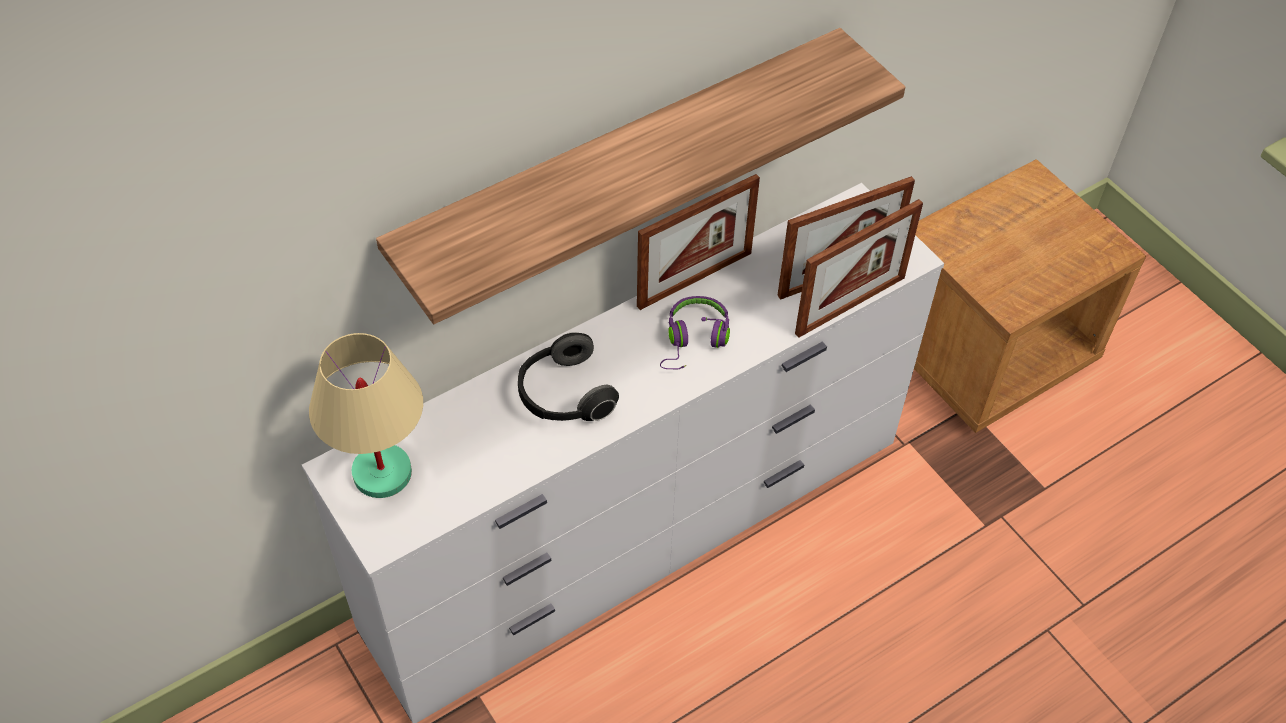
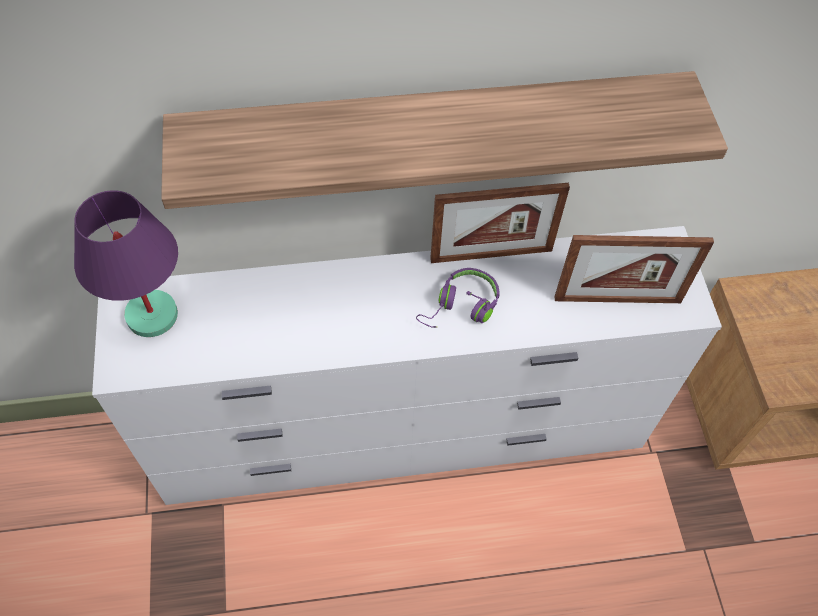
camera: 25 degrees right, 5 degrees up
(383, 473) = (153, 316): beige table lamp -> purple table lamp
(564, 395) = (328, 310): headphones -> none
(850, 305) = (614, 331): picture frame -> none

